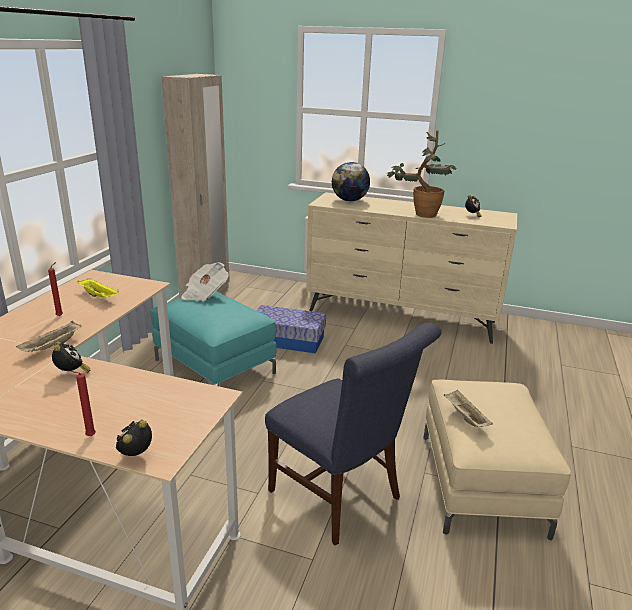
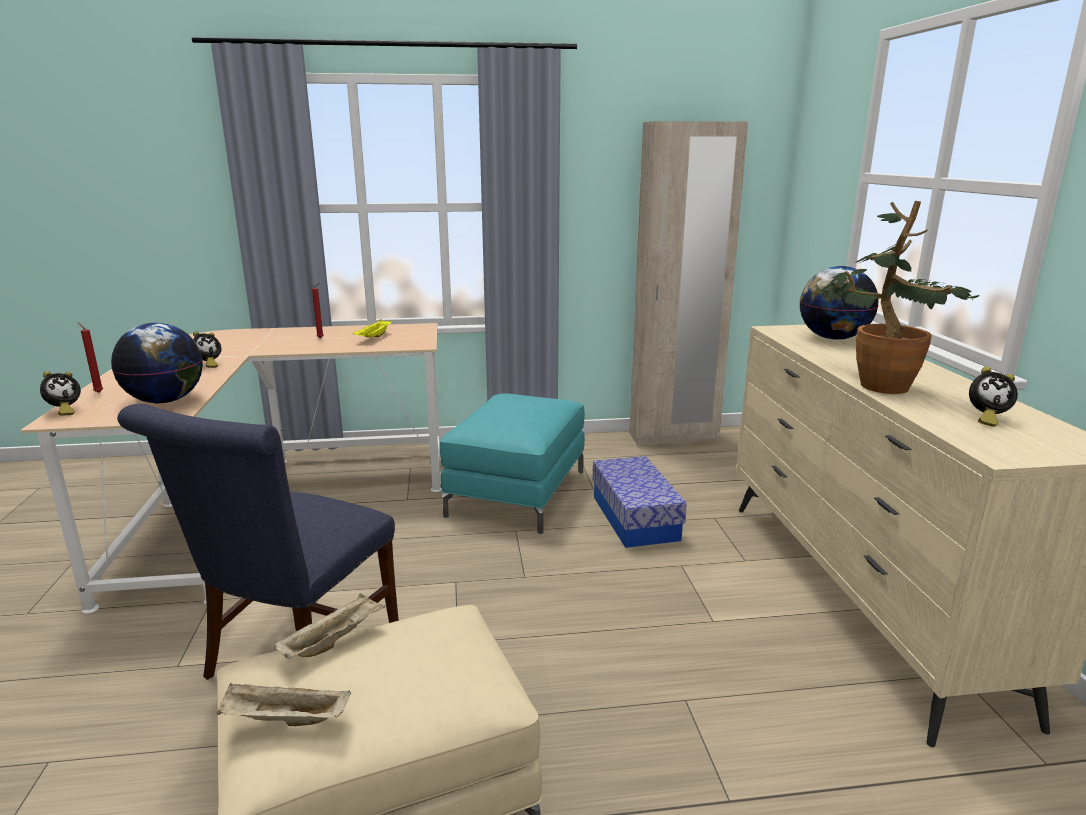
camera: 65 degrees right, 5 degrees down
(52, 347) = (256, 350): beige tray -> beige tray (284, 720)
(136, 455) = (64, 411): alarm clock -> alarm clock turned 120 degrees clockwise
(169, 399) = (166, 401): none -> globe
(204, 294) = (544, 398): newspaper -> none

